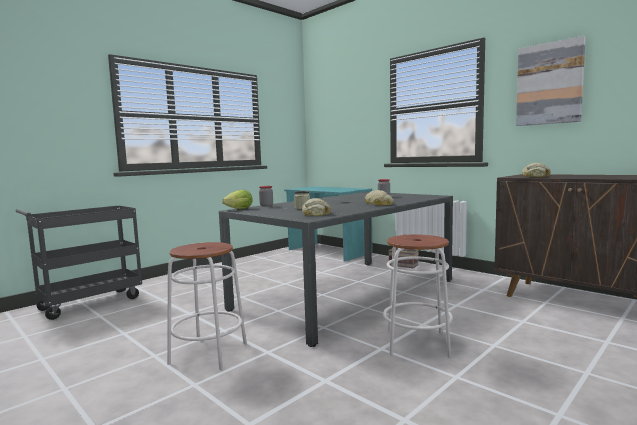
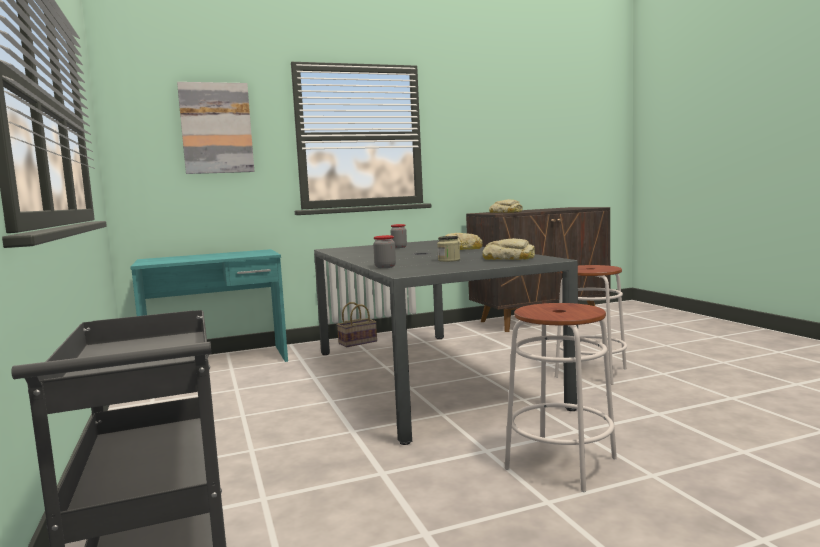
camera: 65 degrees left, 0 degrees up
(237, 209) = (399, 273): lettuce -> none
(549, 84) = (479, 126): picture -> picture (216, 128)

